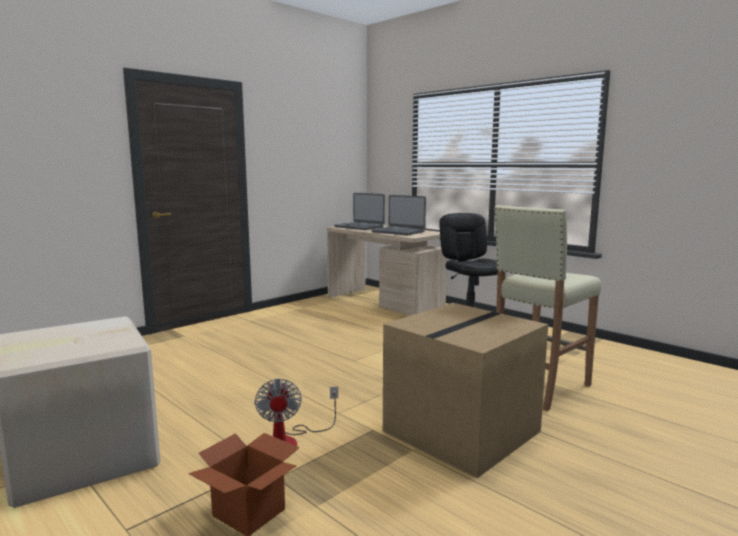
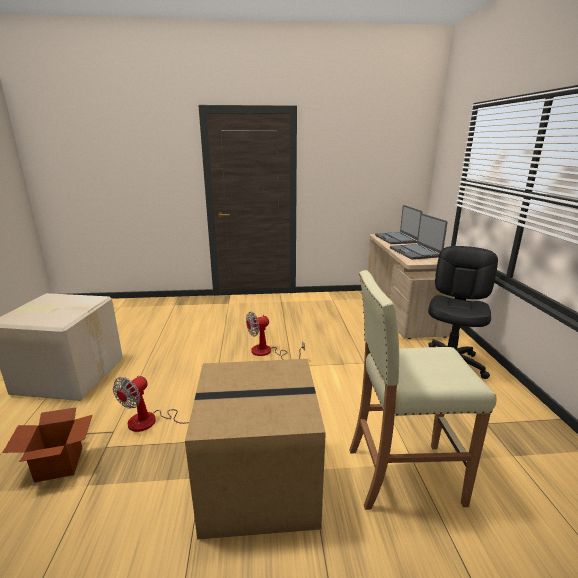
camera: 40 degrees right, 10 degrees up
(312, 359) = (268, 352): none -> fan

